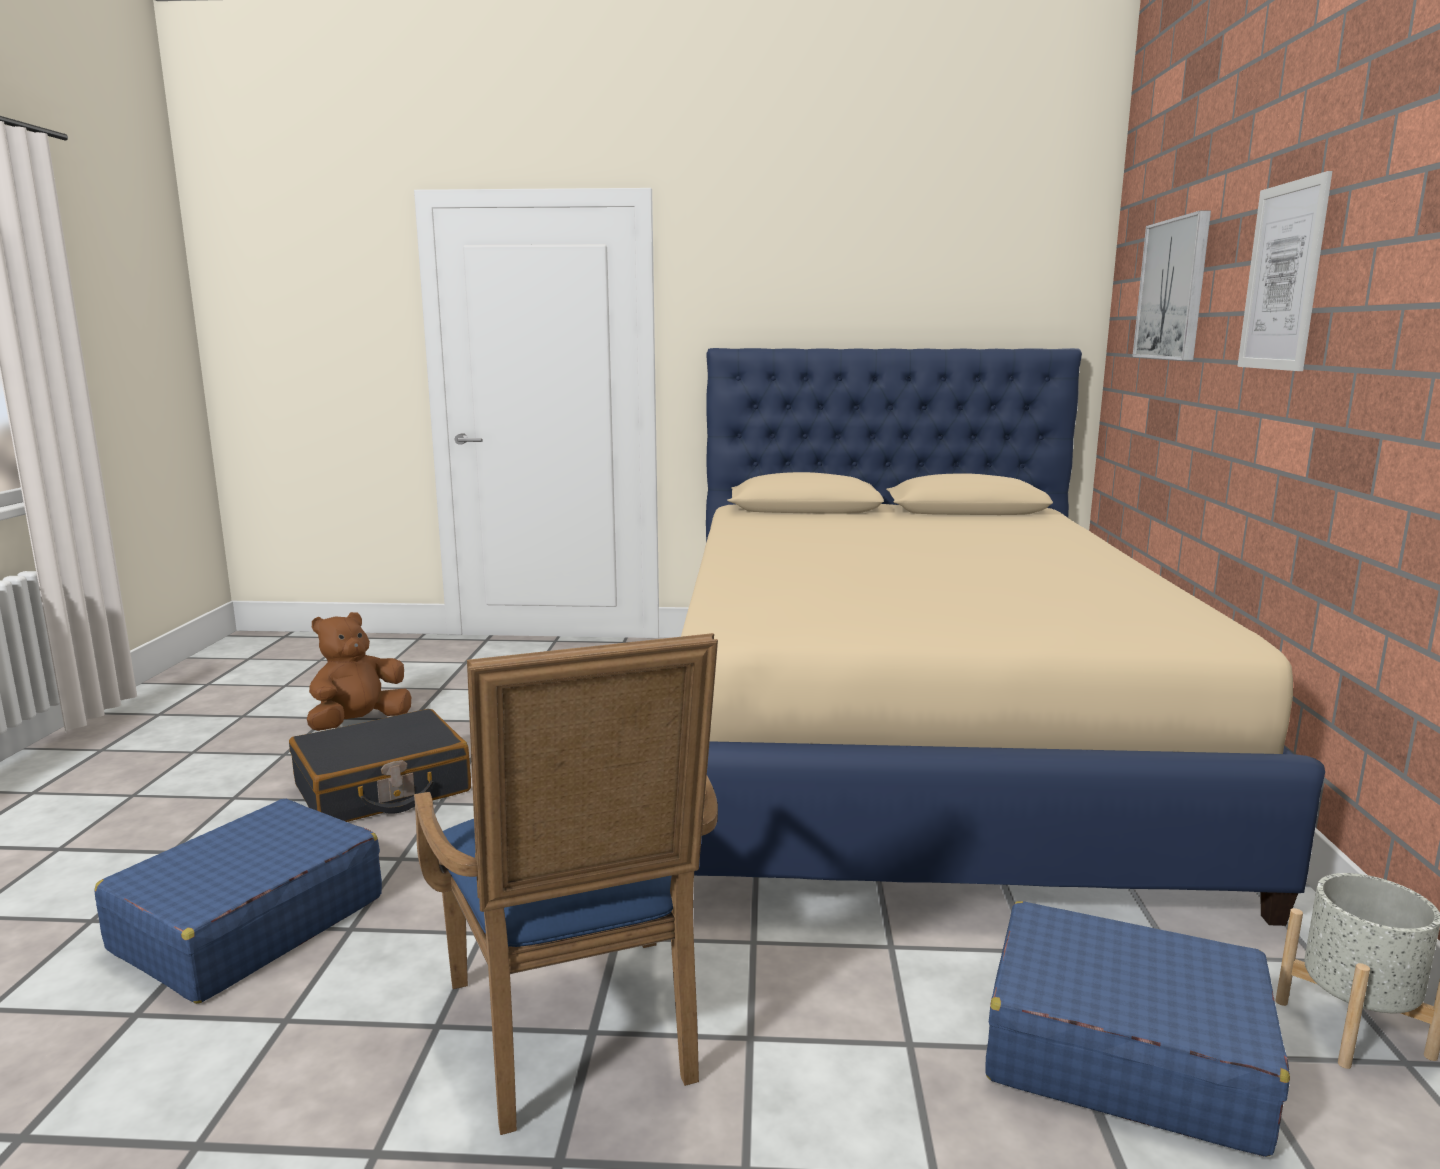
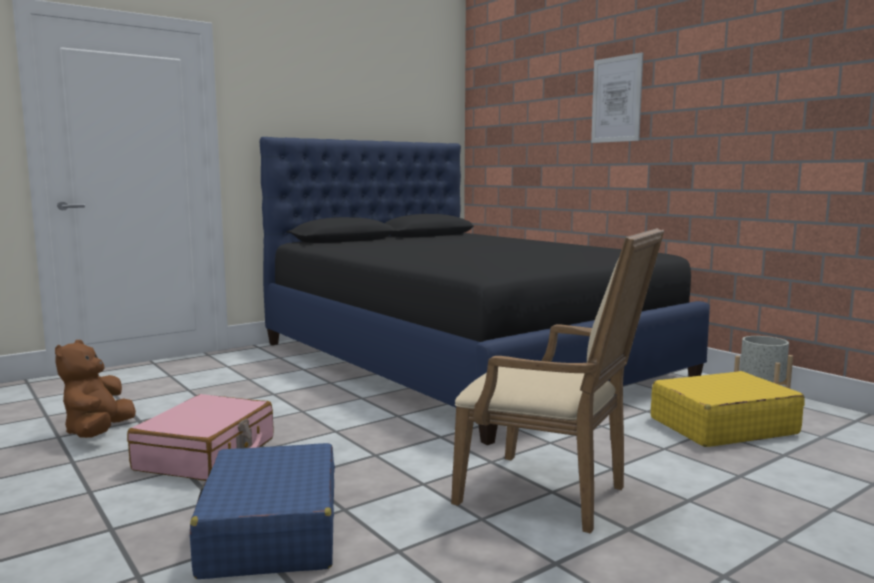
camera: 40 degrees left, 5 degrees down
(382, 789) = (207, 454): black suitcase -> pink suitcase
(580, 1039) = (553, 495): blue armchair -> beige armchair
(910, 737) = (463, 360): beige bed -> black bed
(1122, 1052) = (722, 426): blue suitcase -> yellow suitcase
(1173, 289) = (527, 109): picture -> none

